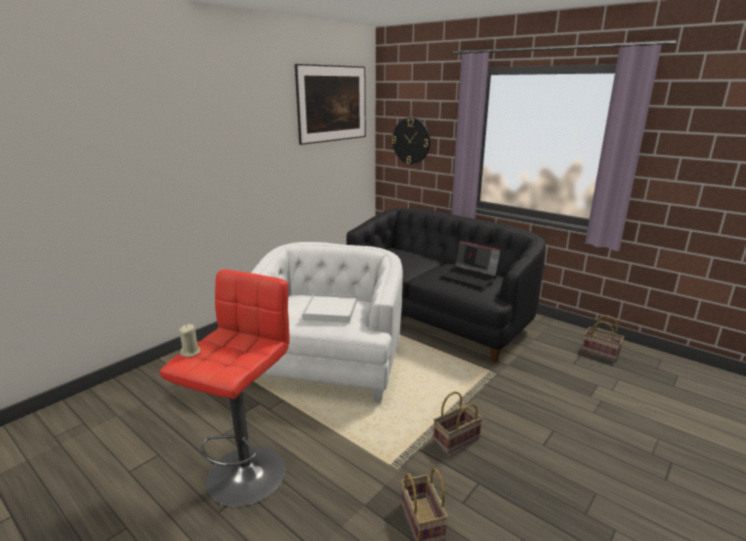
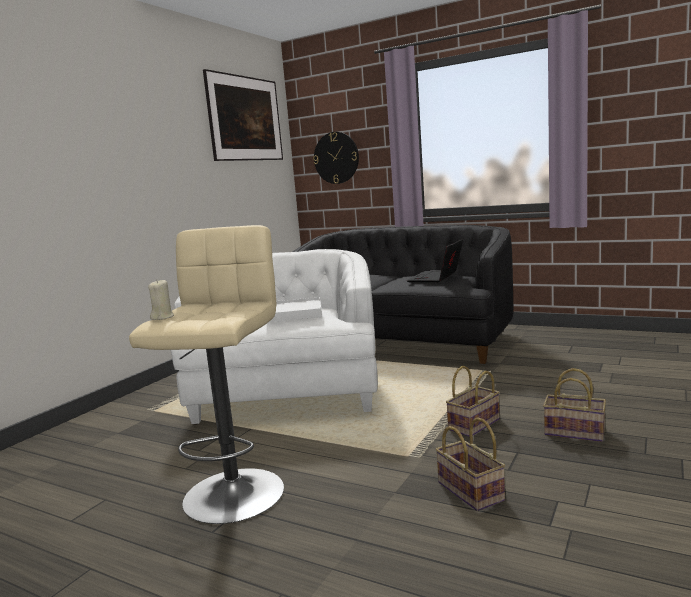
camera: 10 degrees left, 10 degrees down
(247, 474) = (235, 494): red stool -> beige stool
(470, 277) = (436, 278): laptop -> laptop turned 90 degrees clockwise
(601, 351) = (592, 340): basket -> basket (576, 432)

